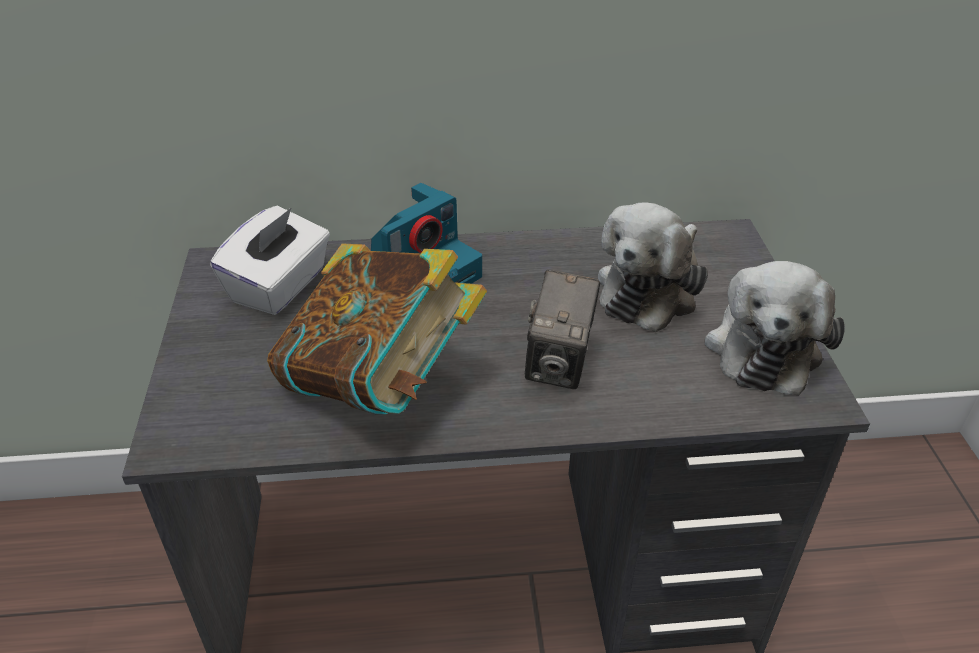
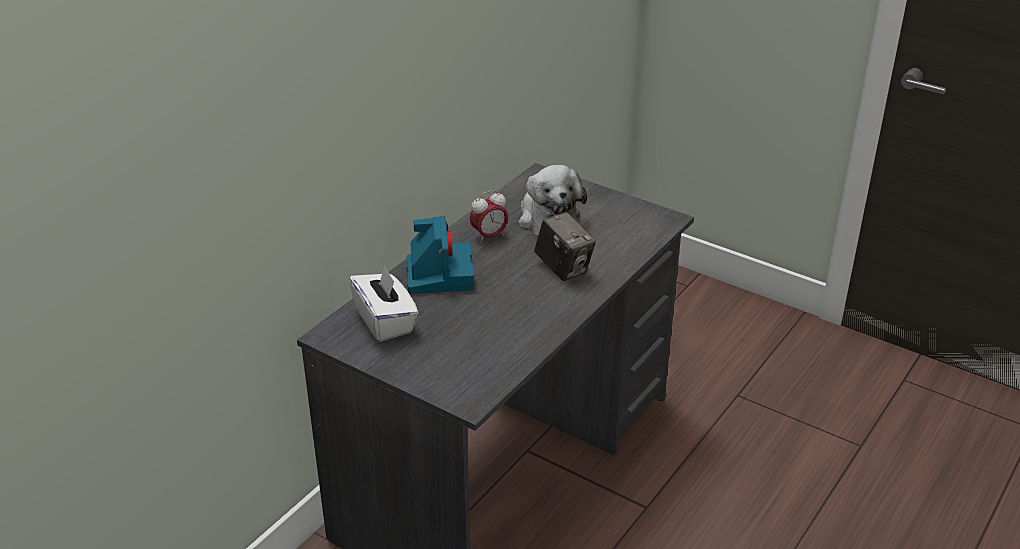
camera: 50 degrees left, 5 degrees down
(380, 384) = (510, 323): book -> none
(544, 267) = (489, 236): none -> alarm clock
(763, 346) = (623, 212): plush toy -> none

